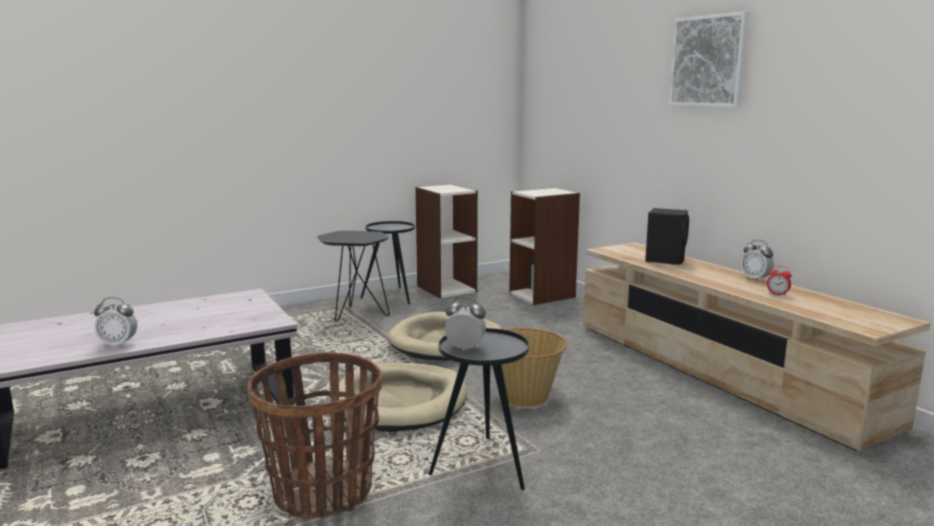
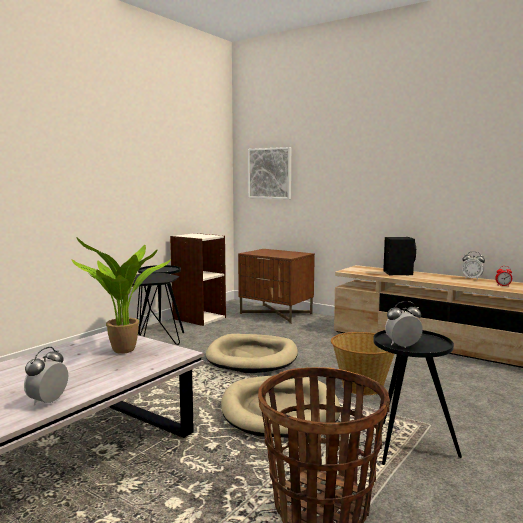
camera: 25 degrees left, 5 degrees down
(118, 344) = (48, 401): alarm clock -> alarm clock turned 135 degrees clockwise
(234, 312) = (125, 352): none -> potted plant
(543, 295) = (276, 314): bookcase -> brown nightstand
(708, 61) = (414, 133): picture -> picture (270, 173)

